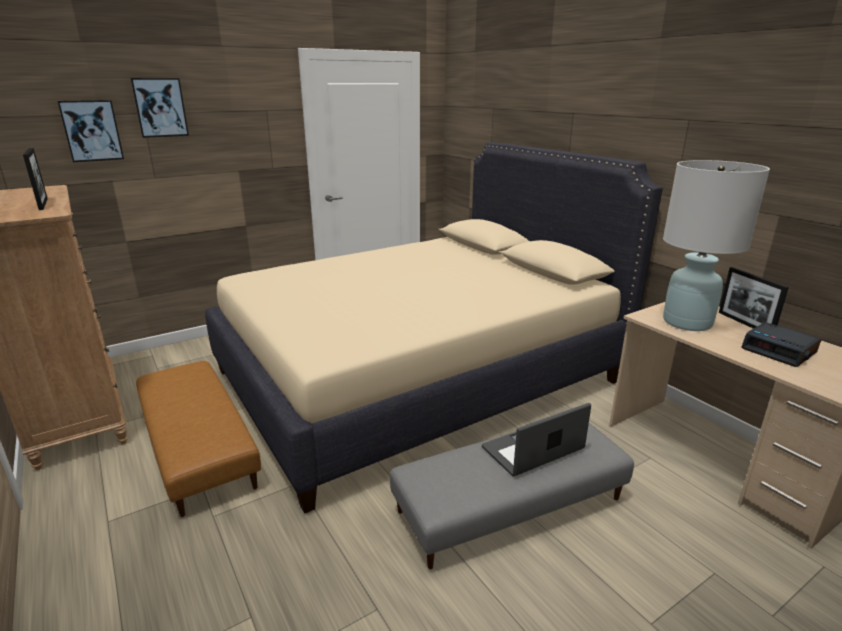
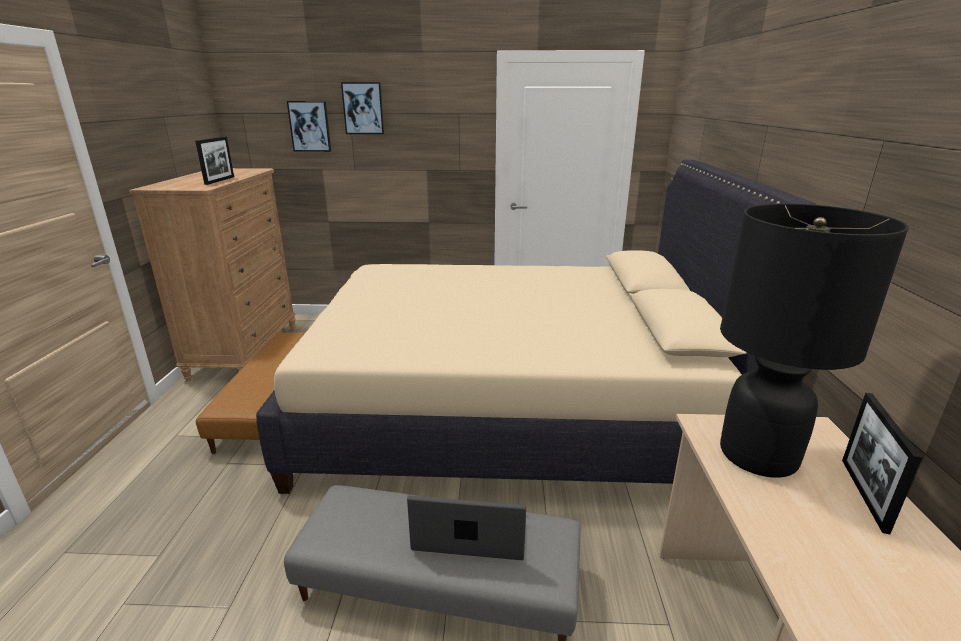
camera: 35 degrees right, 0 degrees up
(687, 322) = (759, 455): white table lamp -> black table lamp
(779, 351) = (857, 561): alarm clock -> none

